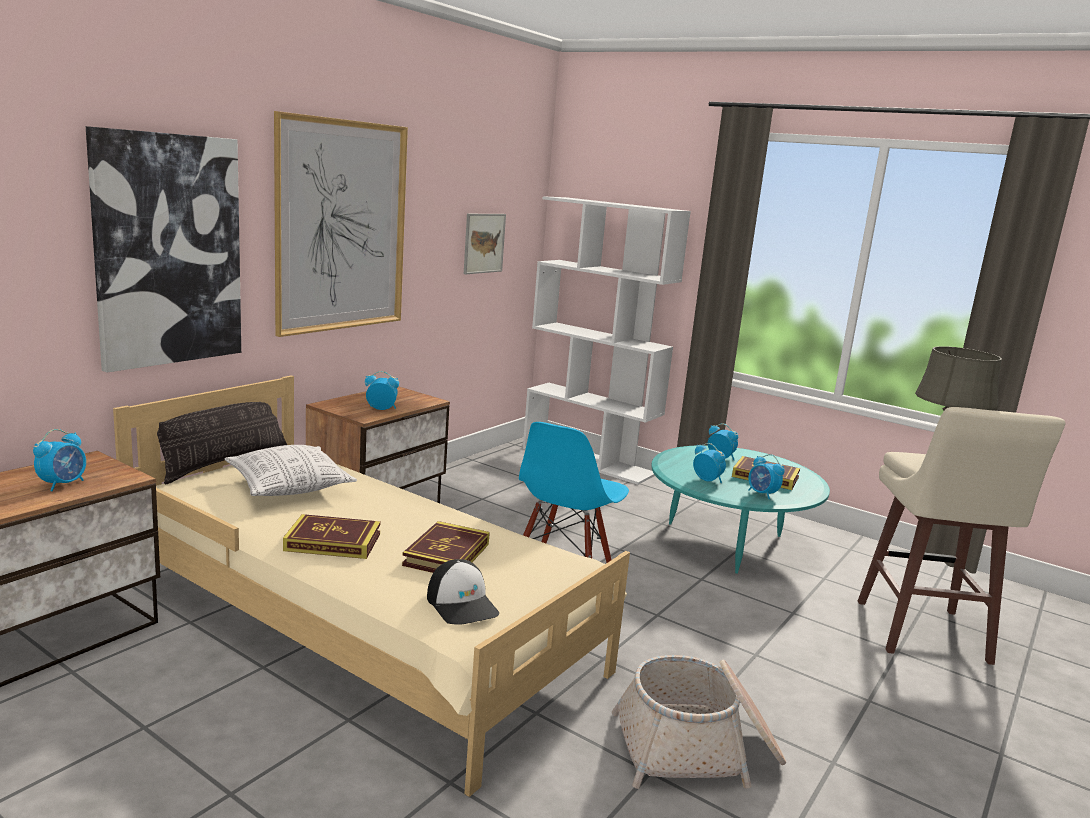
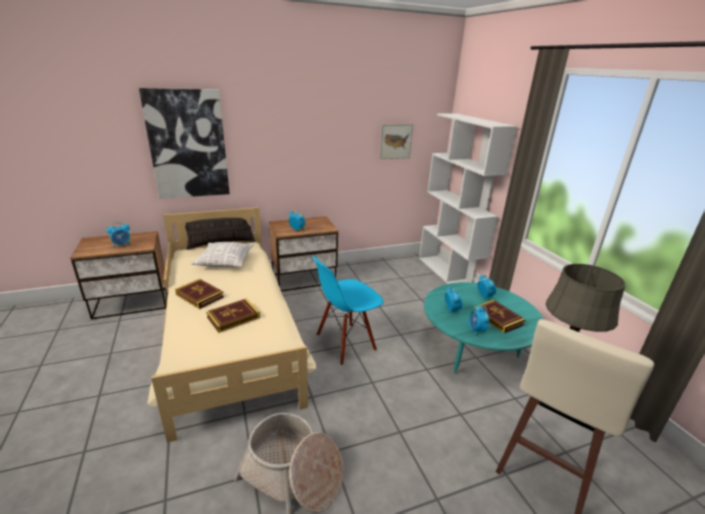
camera: 35 degrees right, 10 degrees up
(342, 226) = (290, 132): picture -> none
(462, 604) = (199, 348): cap -> none

